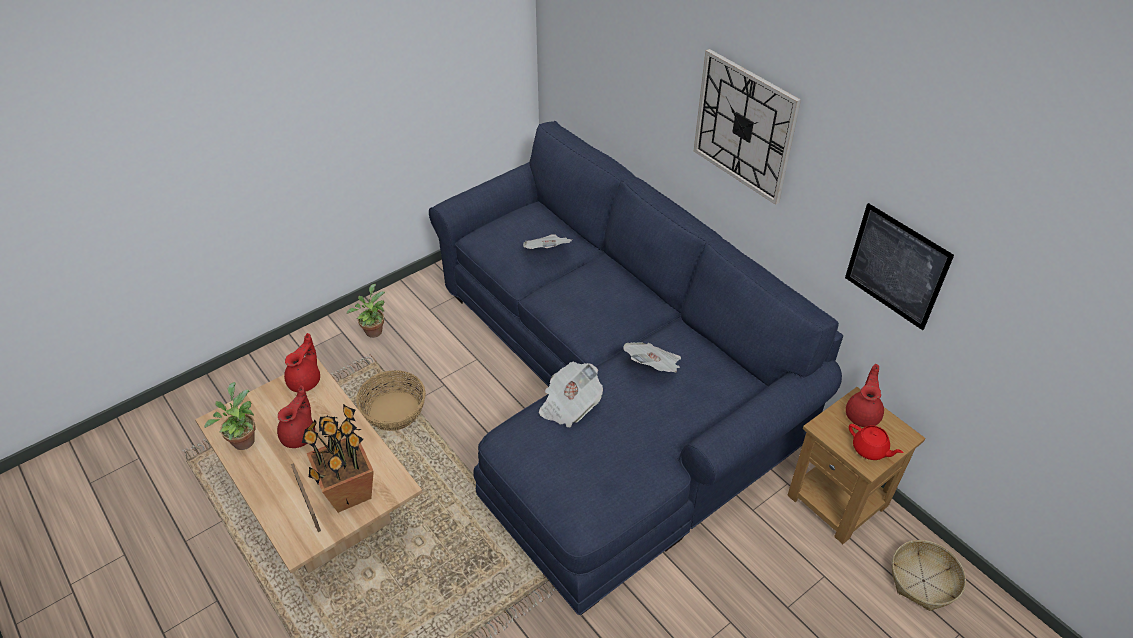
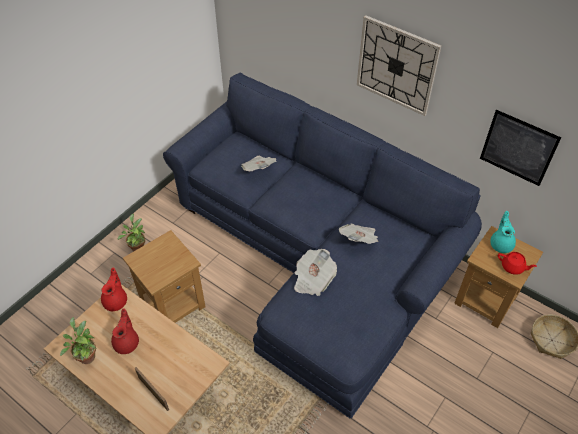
camera: 15 degrees left, 5 degrees up
(348, 492) = (178, 376): potted plant -> none
(394, 411) = (173, 303): basket -> brown side table
(863, 414) = (501, 244): red teapot -> turquoise teapot

